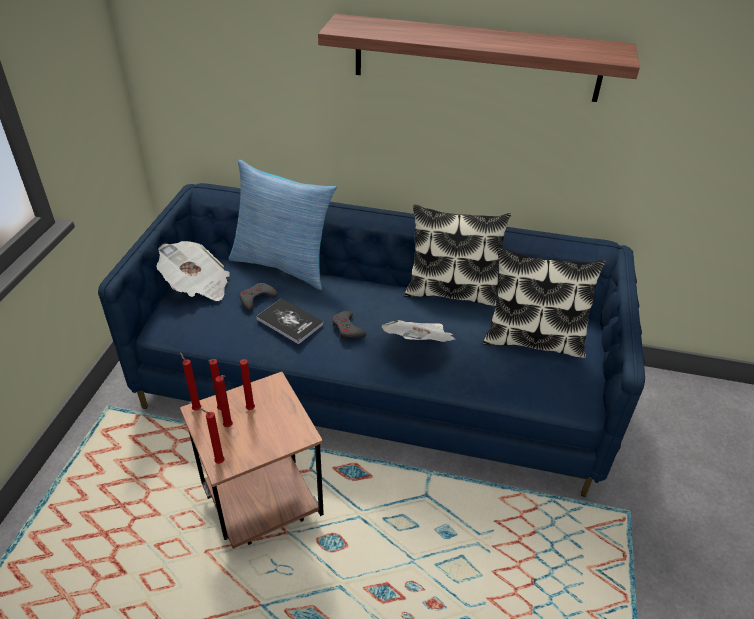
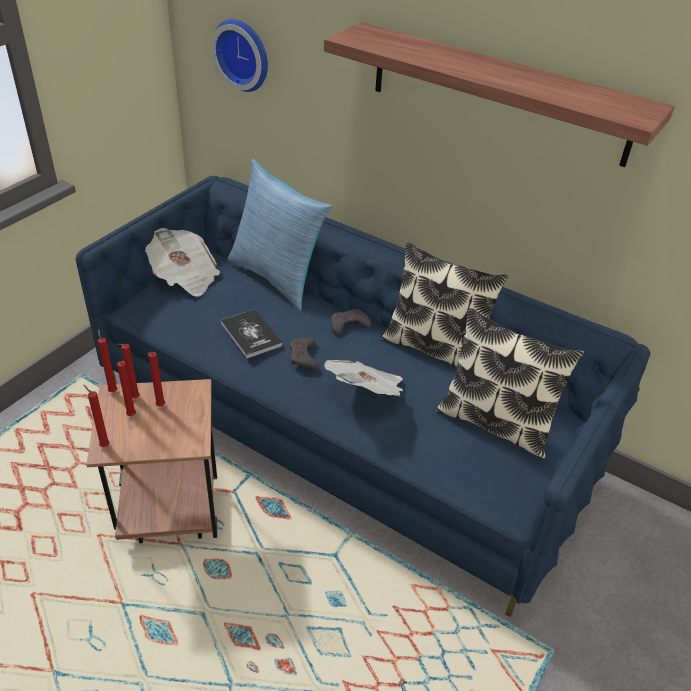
camera: 20 degrees right, 0 degrees up
(209, 61) = (243, 54): none -> wall clock
(257, 298) = (233, 303): grey game controller -> grey game controller (348, 325)

